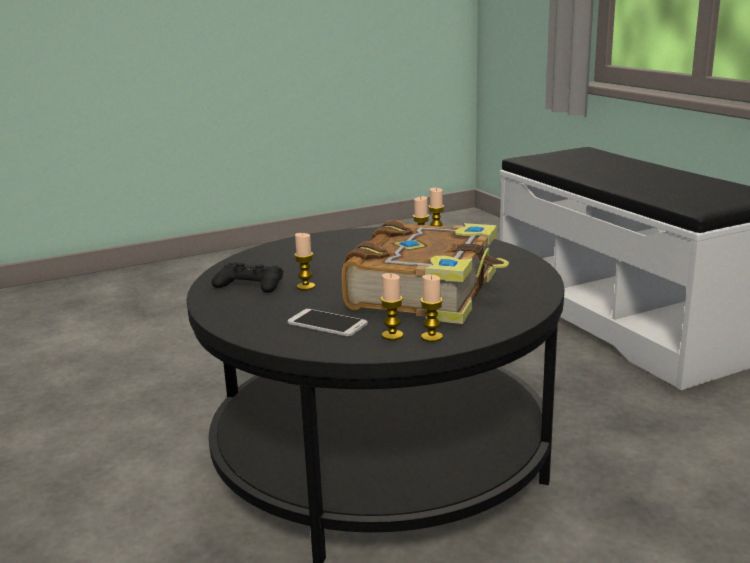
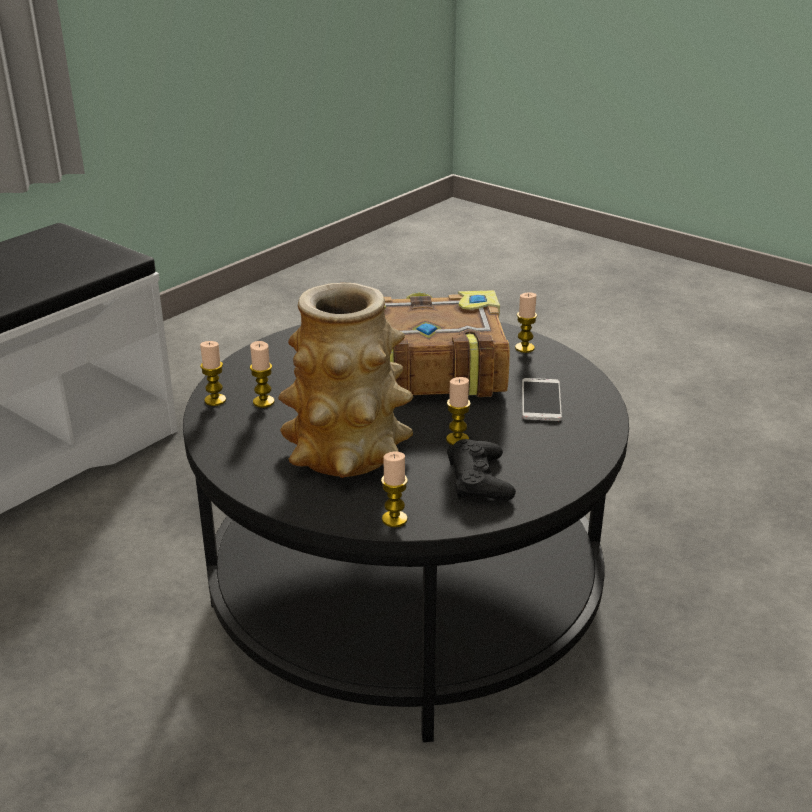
camera: 115 degrees left, 10 degrees up
(327, 257) = (348, 454): none -> vase
(392, 335) = (537, 364): candle -> candle (394, 519)

